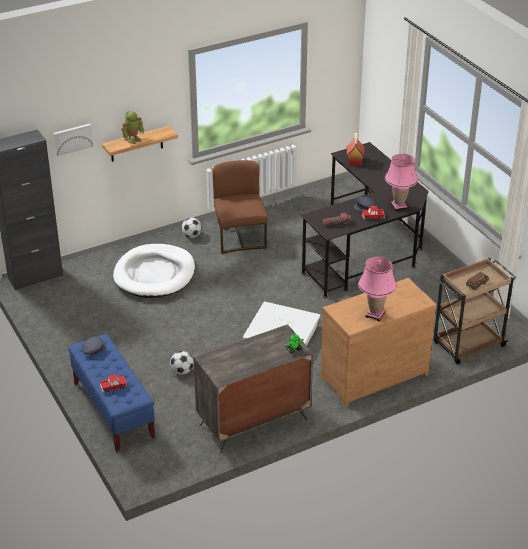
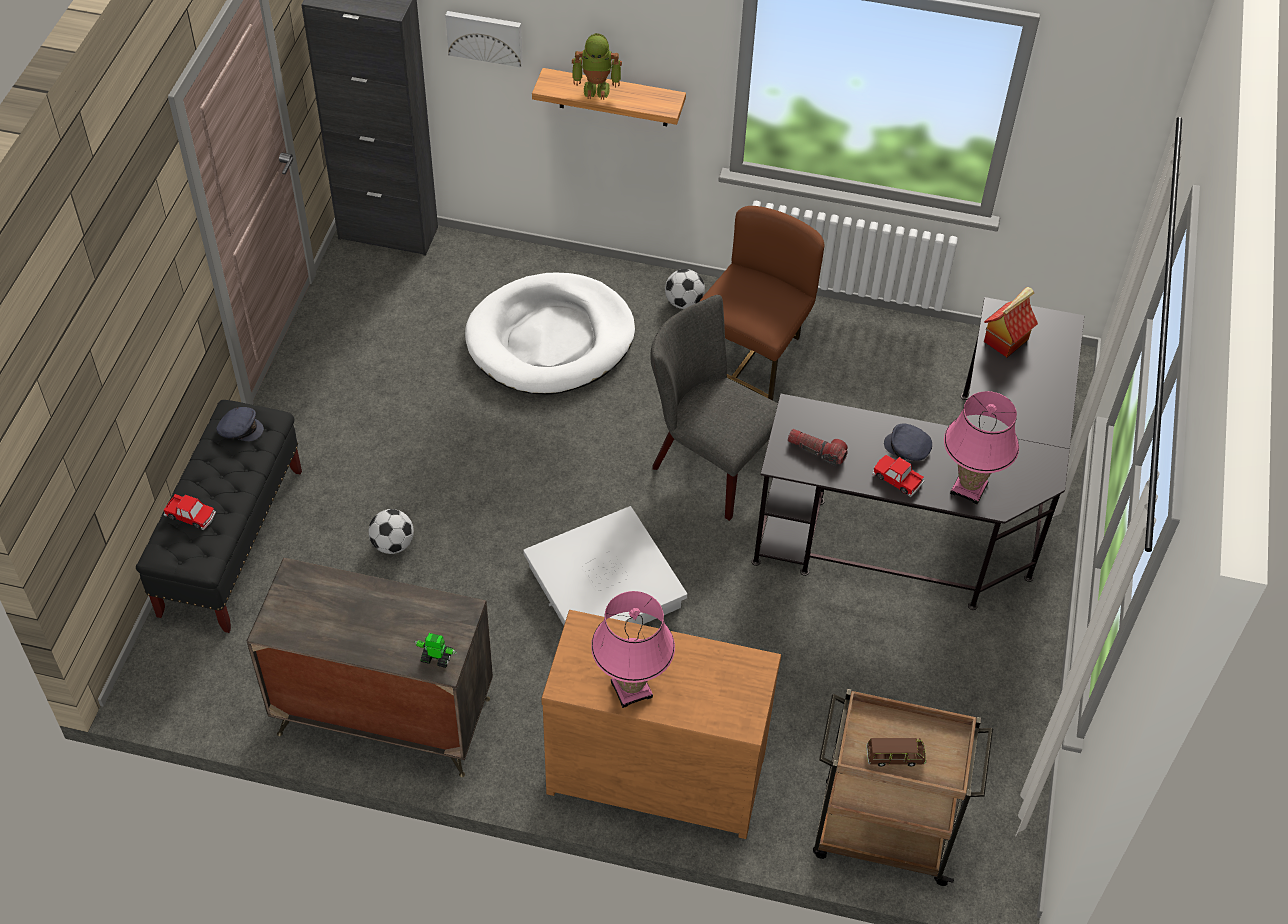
camera: 40 degrees right, 15 degrees up
(113, 410) = (231, 542): blue bench -> black bench
(268, 278) = (708, 463): none -> grey chair

